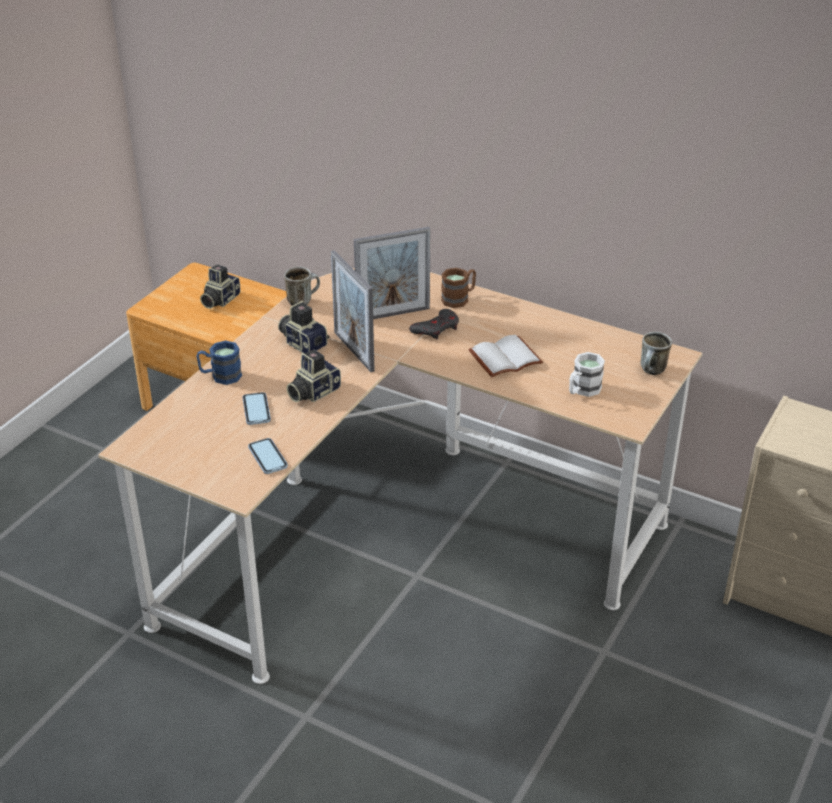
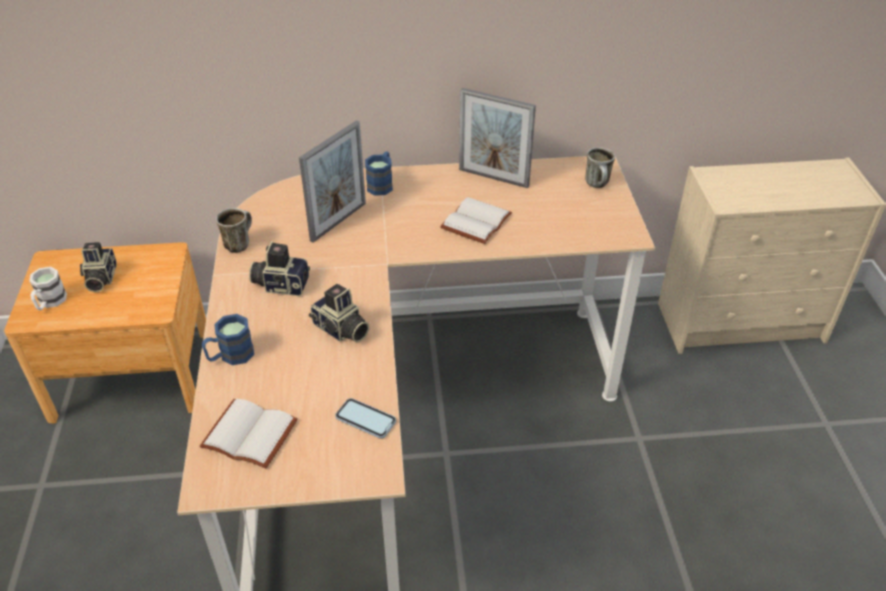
camera: 35 degrees left, 5 degrees up
(181, 431) = (247, 436): none -> white book
(256, 410) = (304, 375): phone -> none
(312, 392) = (340, 330): camera -> camera turned 60 degrees counterclockwise
(353, 351) = (338, 272): picture frame -> picture frame (493, 178)
(436, 328) = (390, 219): grey game controller -> none
(459, 298) = (381, 184): brown mug -> blue mug
(582, 390) = (565, 223): white mug -> white mug (50, 302)

